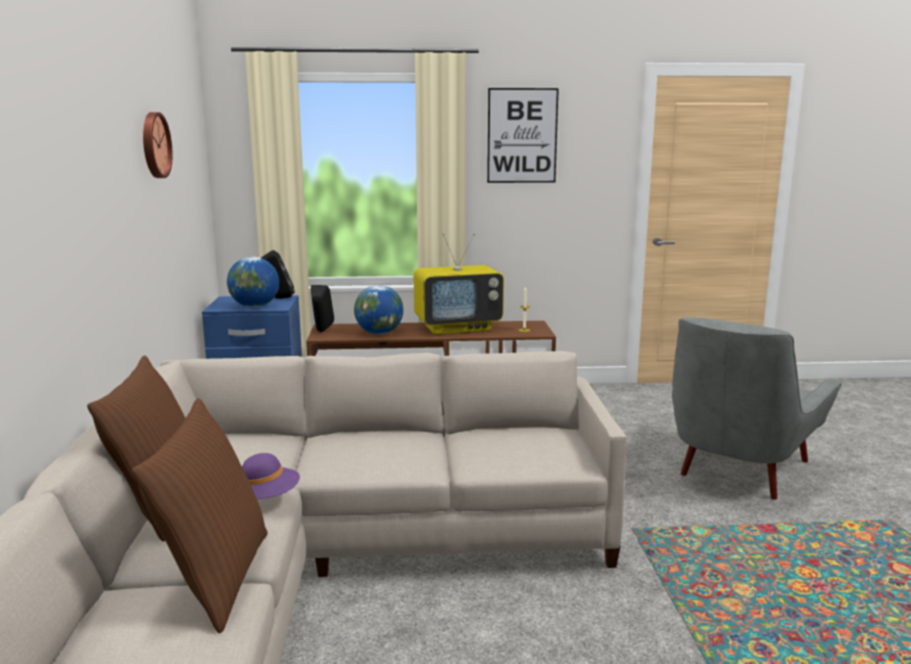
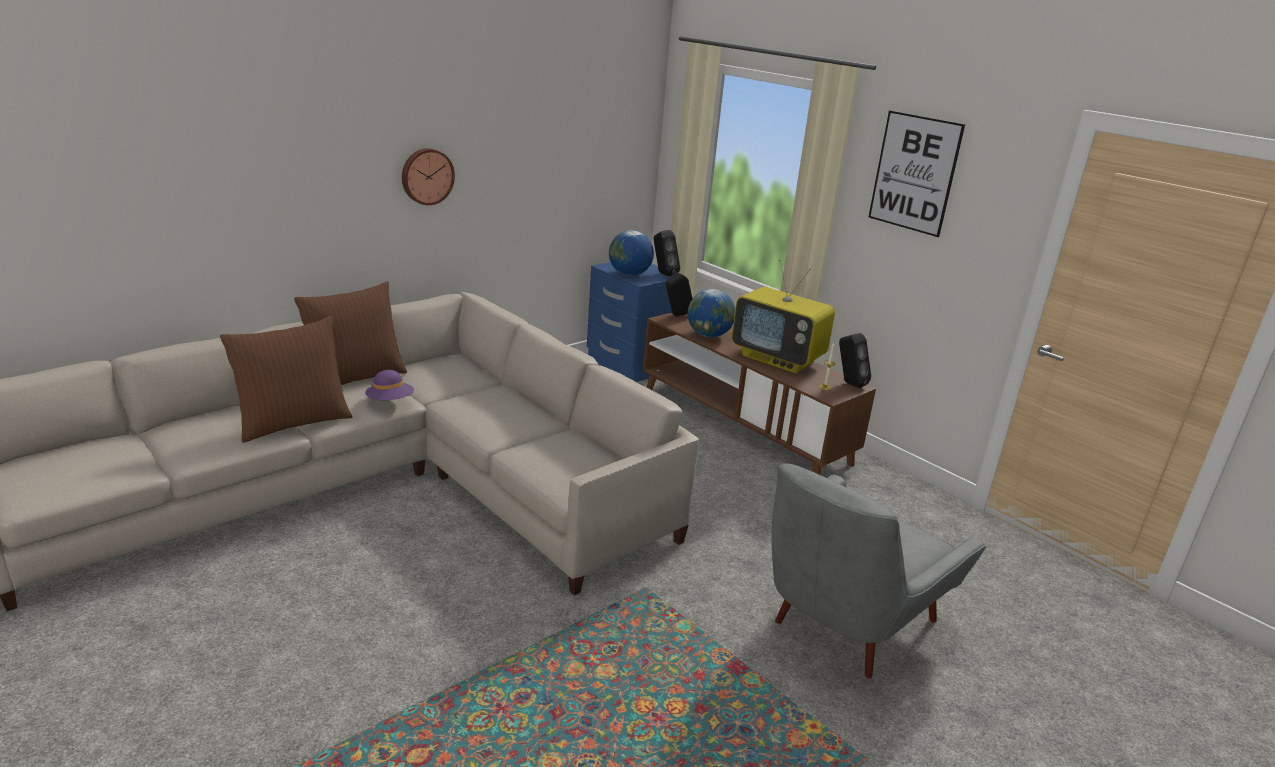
camera: 50 degrees right, 10 degrees up
(154, 145) = (537, 125): wall clock -> wall clock (426, 176)
(527, 323) = (849, 383): none -> black speaker
(737, 472) = (844, 627): grey armchair -> grey armchair turned 45 degrees counterclockwise

